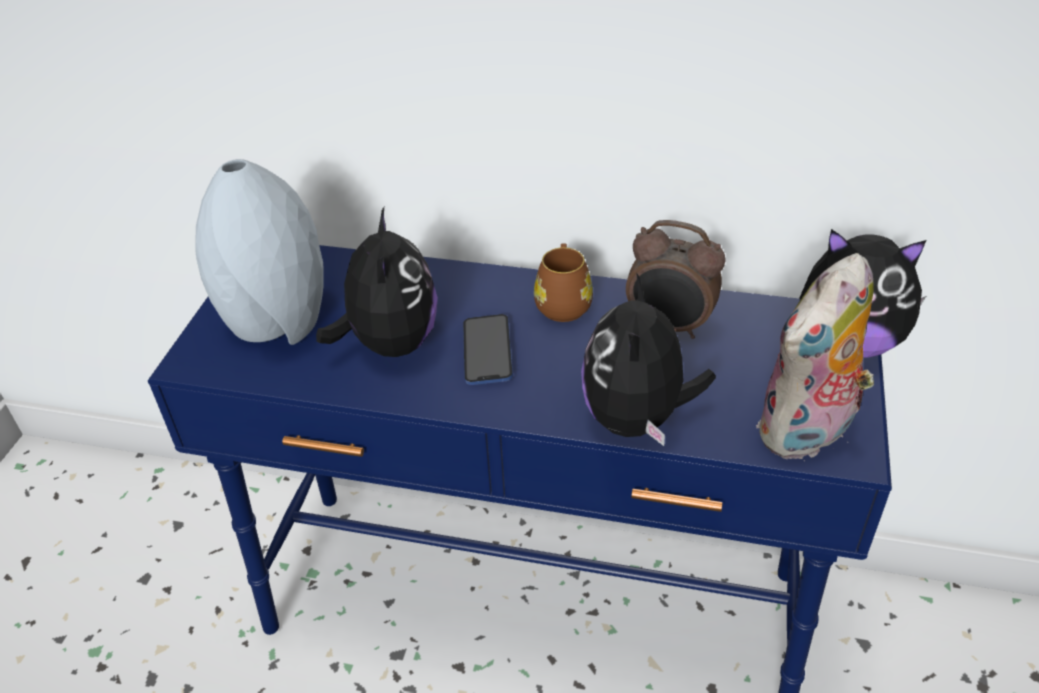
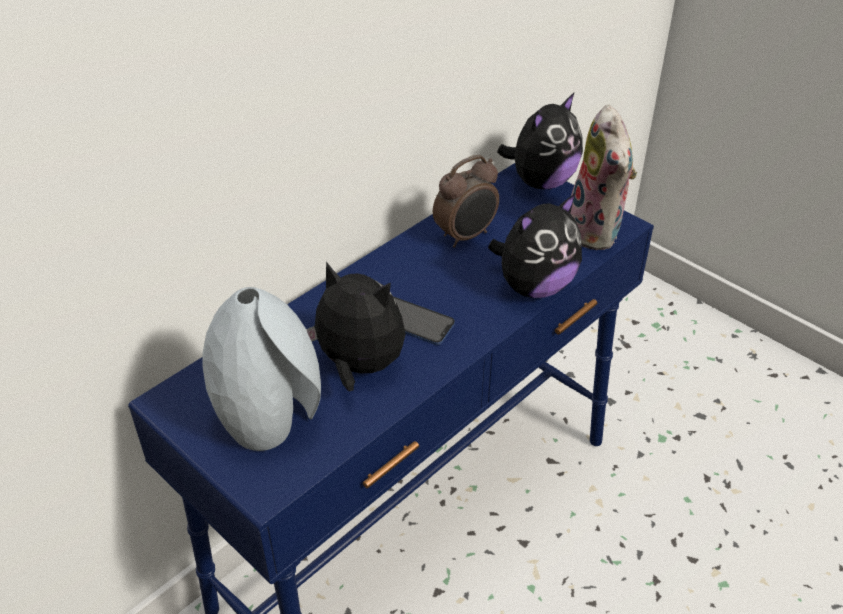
camera: 60 degrees left, 0 degrees up
(563, 302) = (399, 268): brown mug -> none
(637, 419) = (534, 286): plush toy -> plush toy turned 75 degrees counterclockwise

